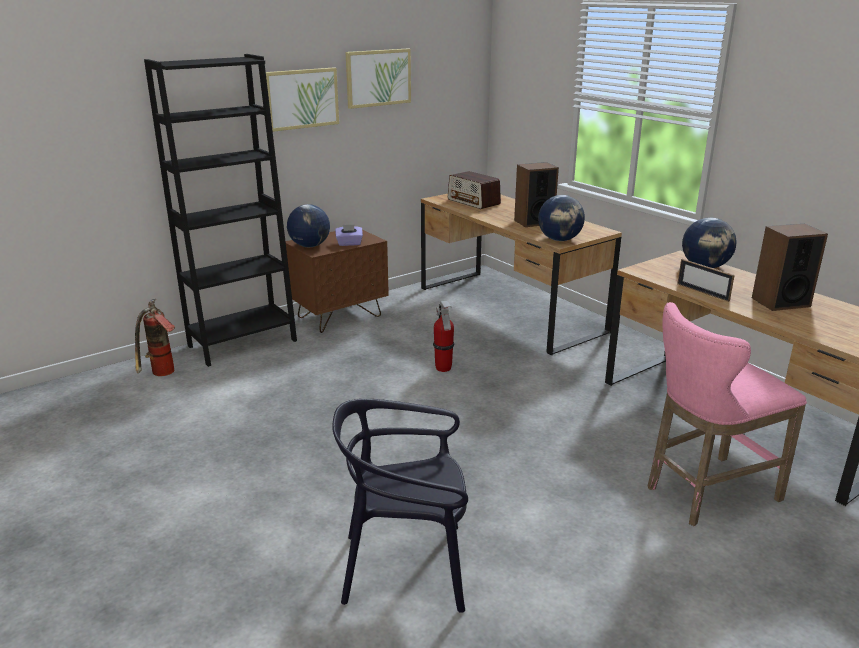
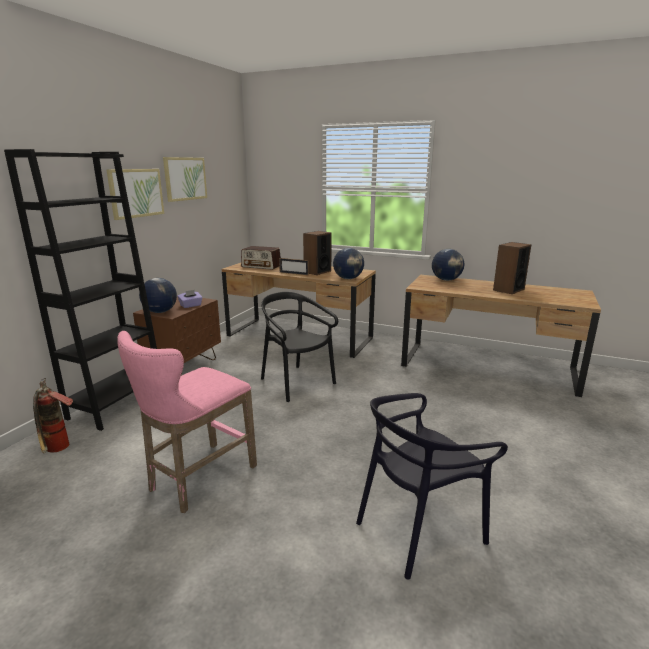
camera: 30 degrees left, 5 degrees down
(443, 368) = (296, 382): fire extinguisher -> black chair
(702, 292) = (467, 291): picture frame -> picture frame (293, 273)
(705, 493) = (520, 412): pink stool -> pink stool (197, 479)

